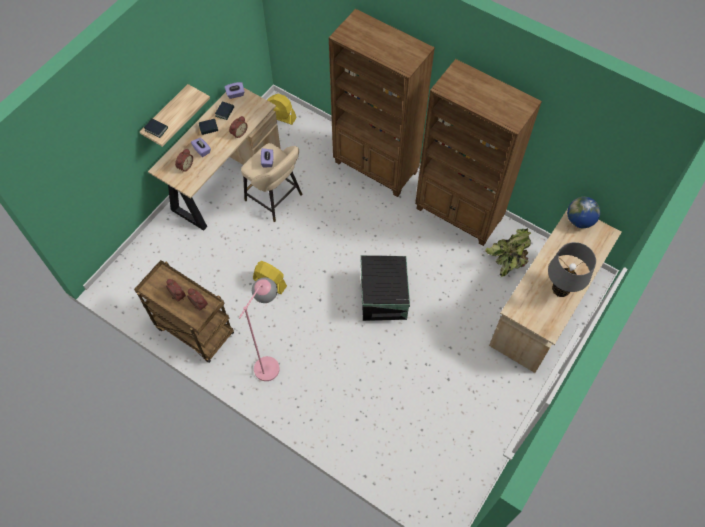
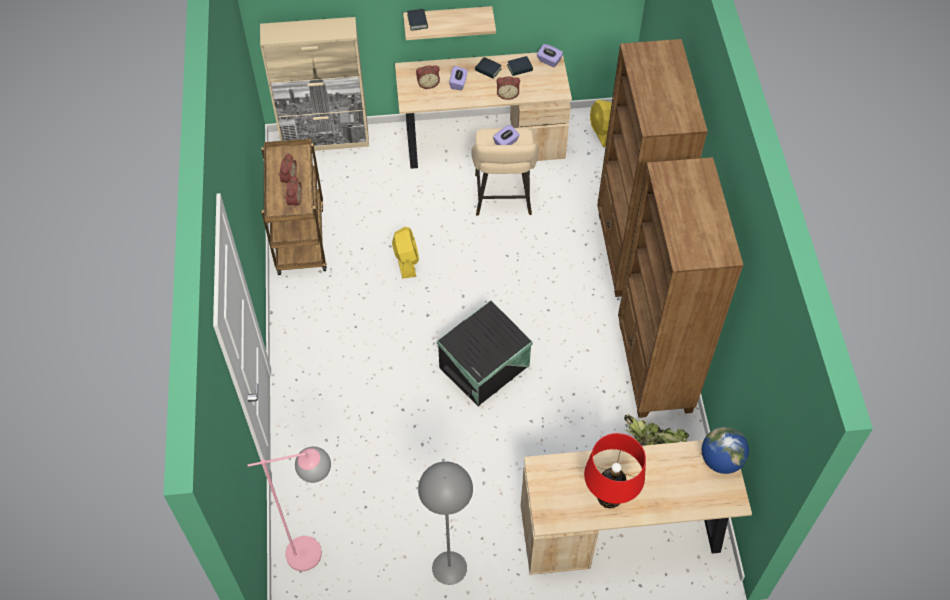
camera: 50 degrees right, 5 degrees down
(131, 260) = (326, 139): none -> beige cabinet
(271, 361) = (324, 322): pink floor lamp -> pink floor lamp (316, 551)
(498, 412) = (449, 568): none -> grey floor lamp
(560, 289) = (609, 497): grey table lamp -> red table lamp

